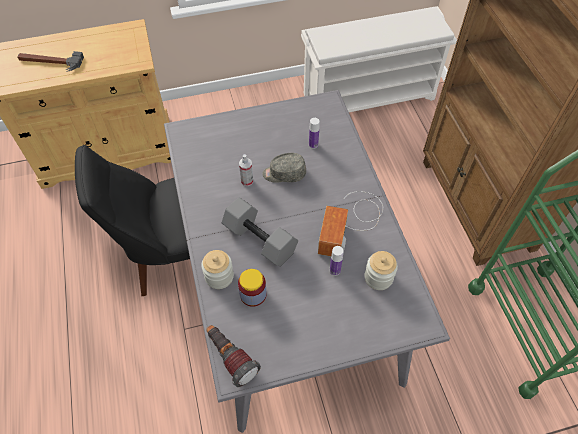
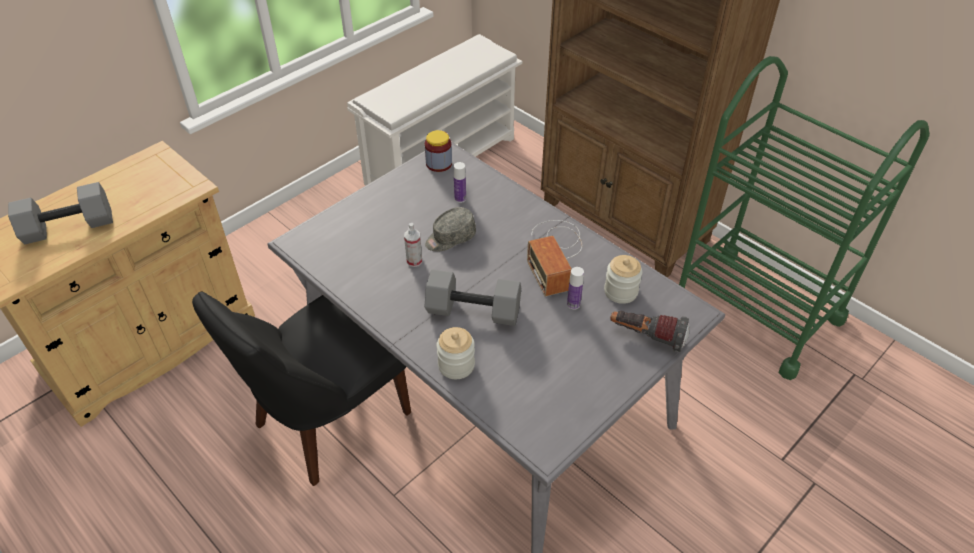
camera: 30 degrees left, 10 degrees down
(50, 62) = (68, 228): hammer -> grey dumbbell
(230, 357) = (529, 435): flashlight -> flashlight (646, 337)
(253, 294) = (506, 365): jar -> jar (439, 163)

